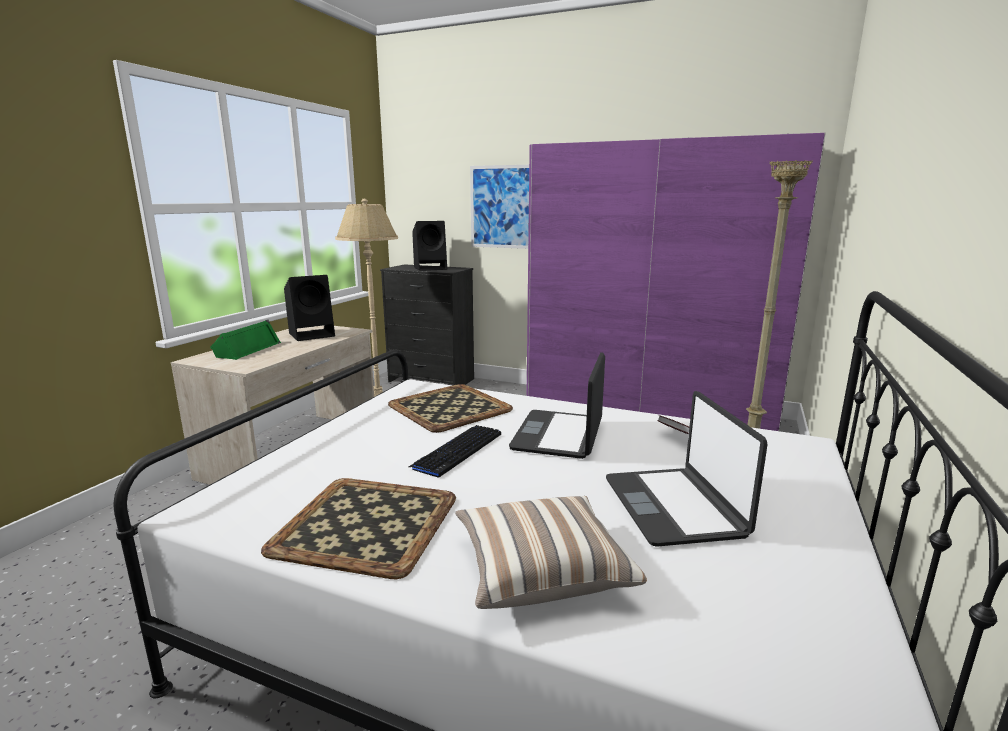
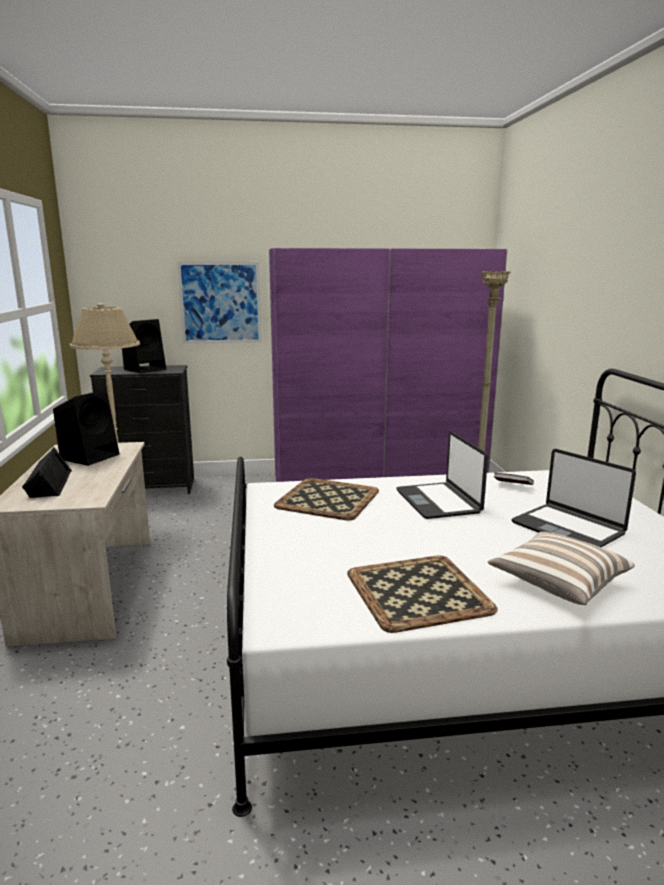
camera: 30 degrees left, 0 degrees up
(247, 349) = (47, 483): green speaker -> black speaker
(457, 451) = (391, 529): keyboard -> none

